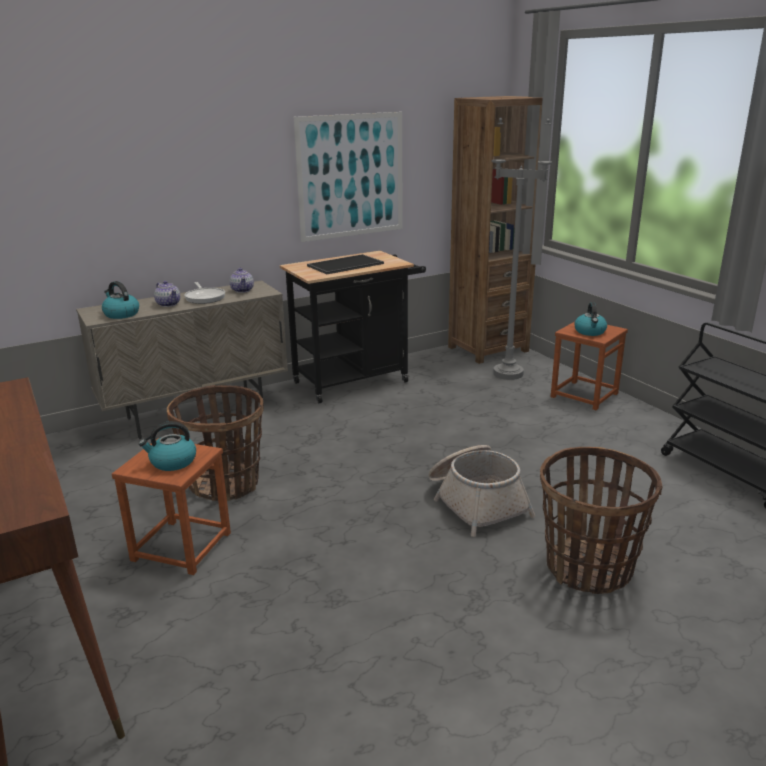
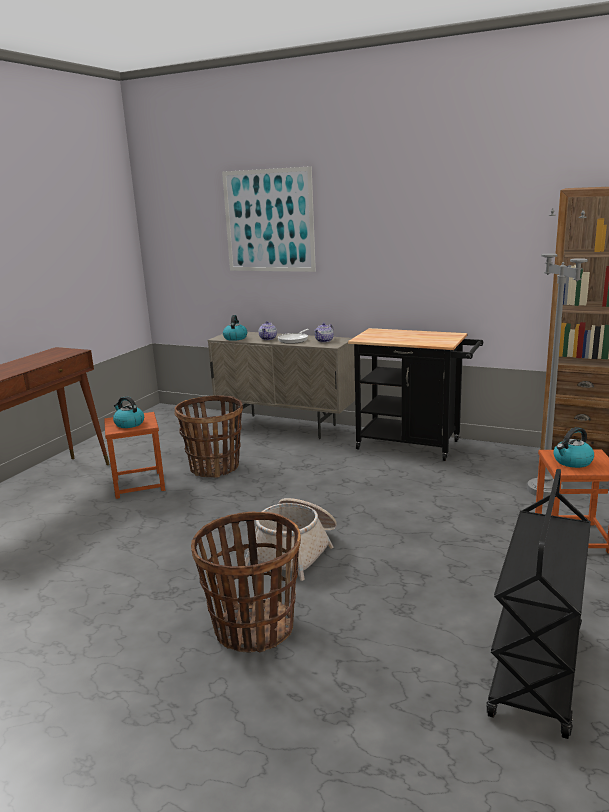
camera: 55 degrees right, 5 degrees down
(345, 265) = (404, 337): tray -> none
(351, 176) = (444, 260): picture -> picture (269, 221)

